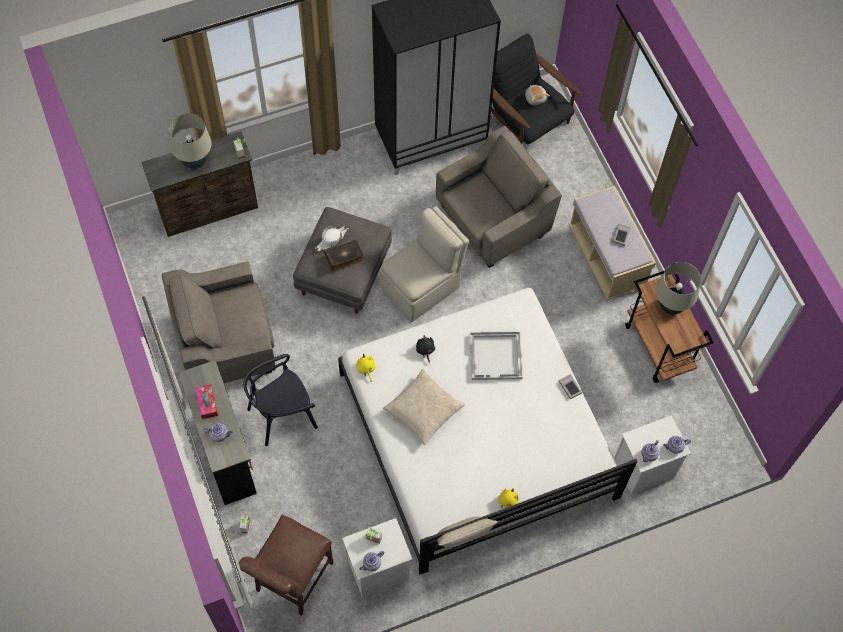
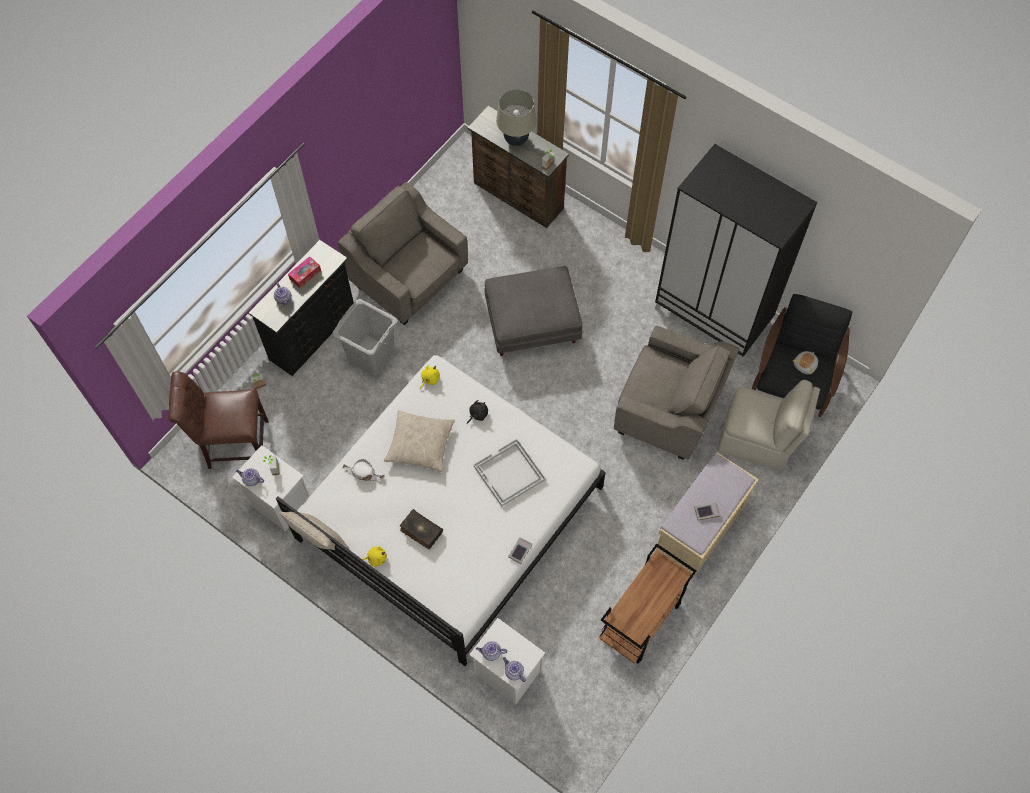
camera: 60 degrees right, 0 degrees up
(282, 415) = (371, 355): black chair -> grey laundry basket
(331, 239) = (535, 286): white hat -> white hat (363, 472)
(344, 258) = (524, 305): book -> book (421, 531)
(422, 287) = (561, 390): beige chair -> beige chair (757, 440)
(671, 306) = (656, 591): beige table lamp -> none

